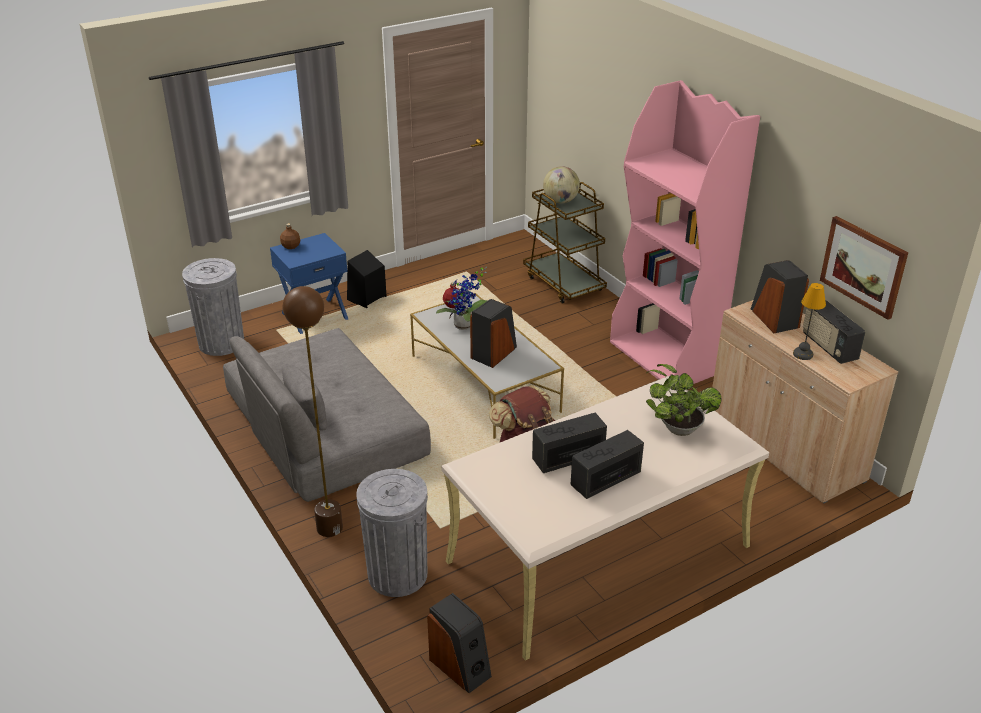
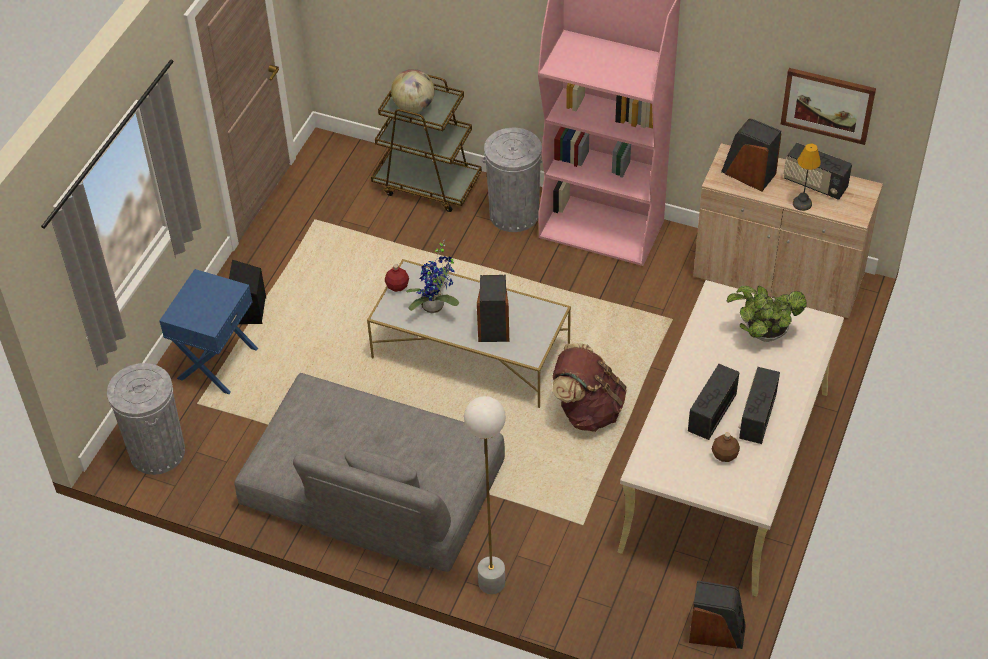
camera: 35 degrees left, 15 degrees up
(291, 246) = (181, 307): brown bottle -> brown bottle (725, 455)
(329, 528) = (491, 583): brown floor lamp -> white floor lamp
(397, 574) = (592, 588): grey trash can -> grey trash can (514, 214)

